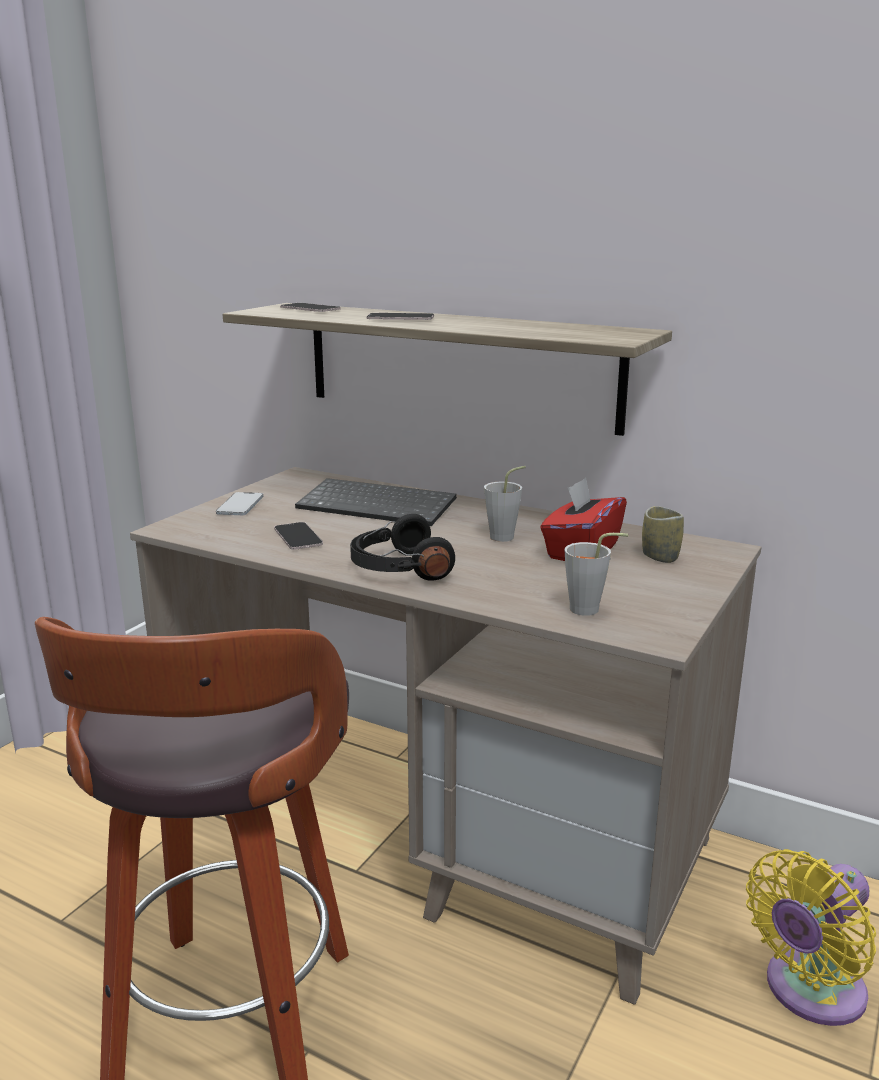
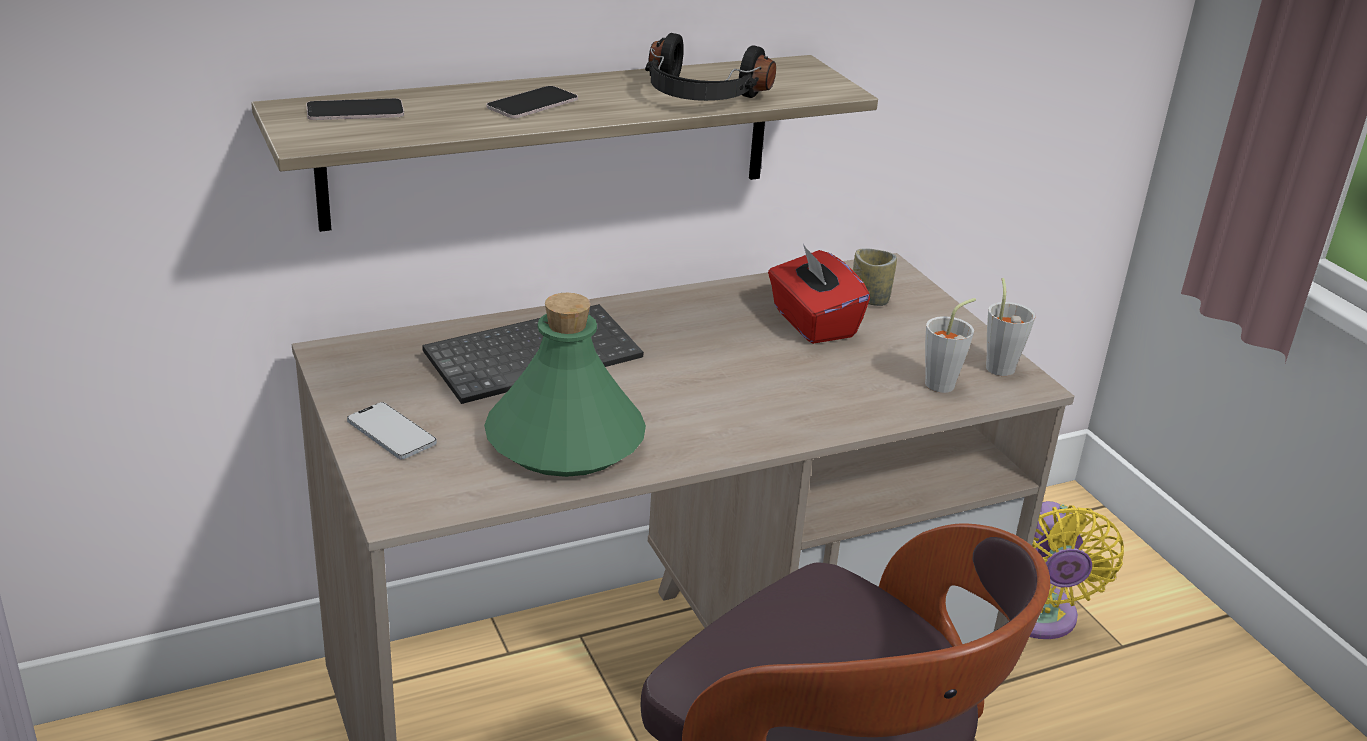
camera: 55 degrees left, 10 degrees up
(298, 537) = (564, 439): phone -> green bottle
(398, 568) = (737, 423): black headphones -> black headphones (700, 97)
(506, 536) = (726, 336): grey cup -> grey cup (999, 365)

